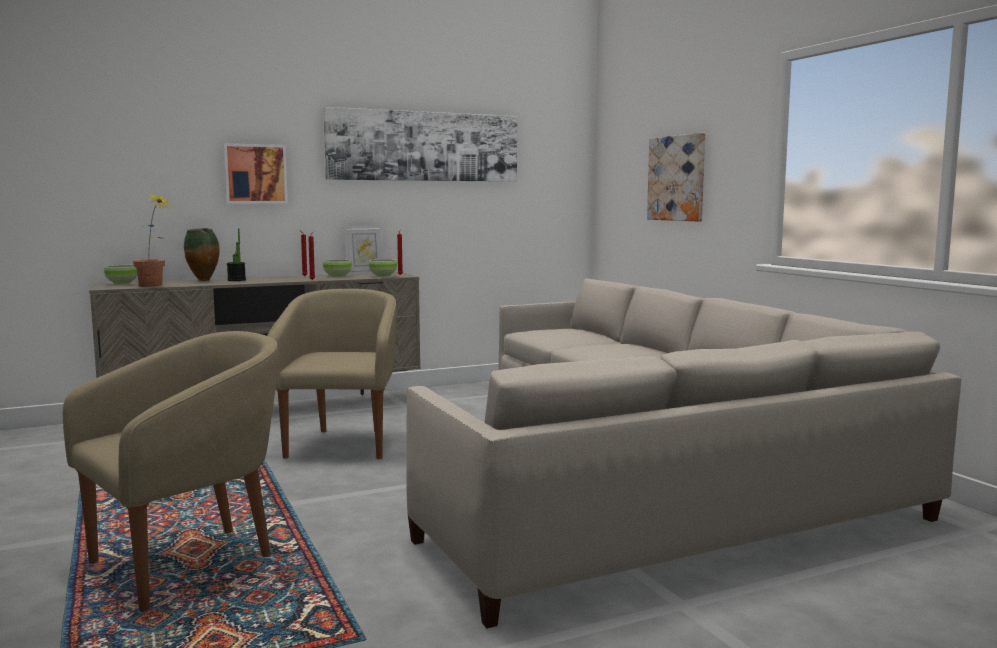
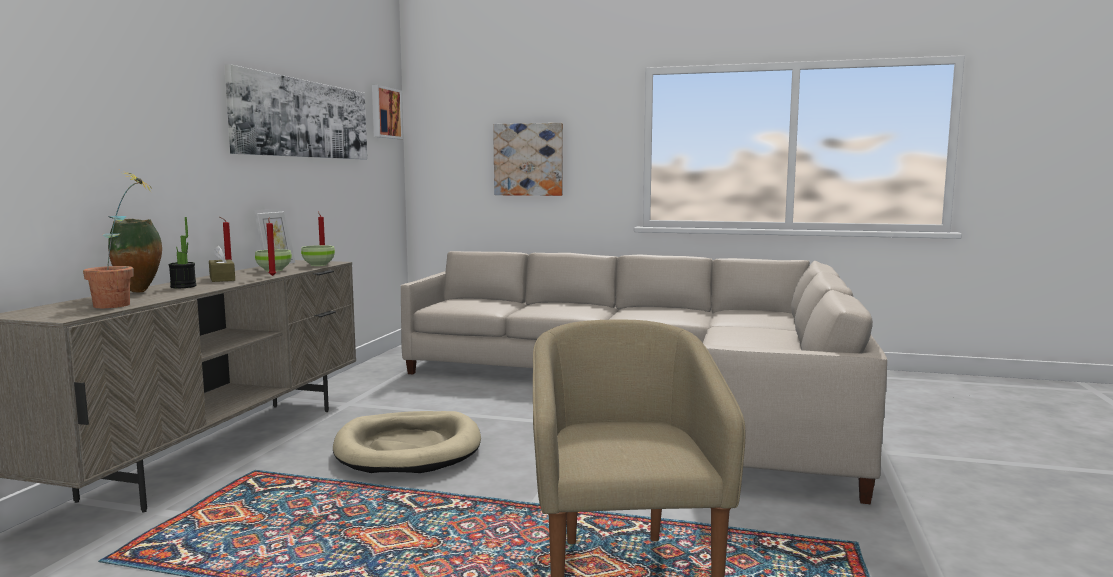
camera: 50 degrees left, 0 degrees up
(122, 283) = (43, 310): green bowl -> none
(255, 174) = (165, 144): picture -> picture (385, 113)
(280, 278) = (222, 278): none -> brown tissue box
(342, 443) = (408, 448): beige armchair -> beige dog bed

